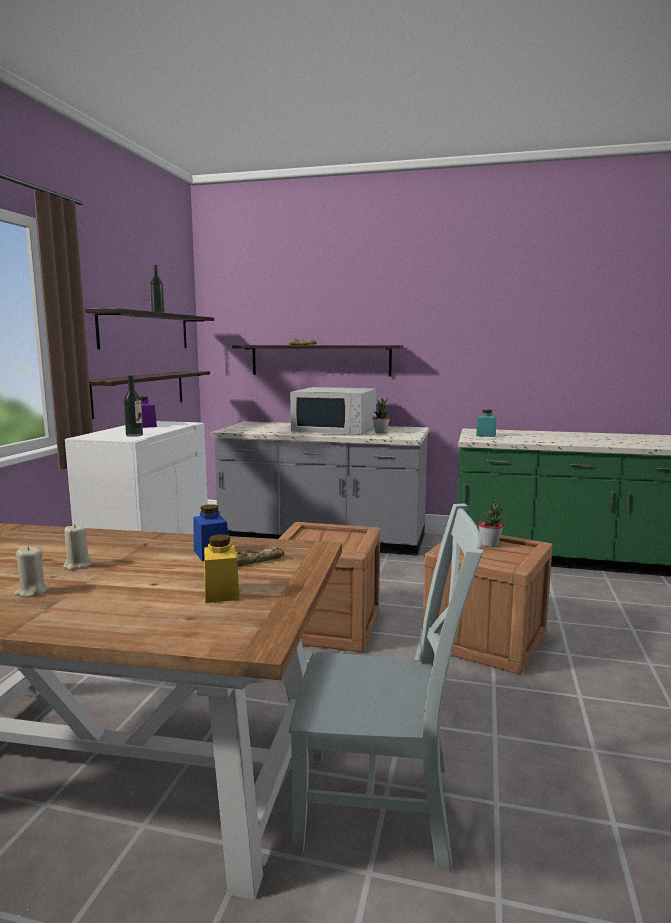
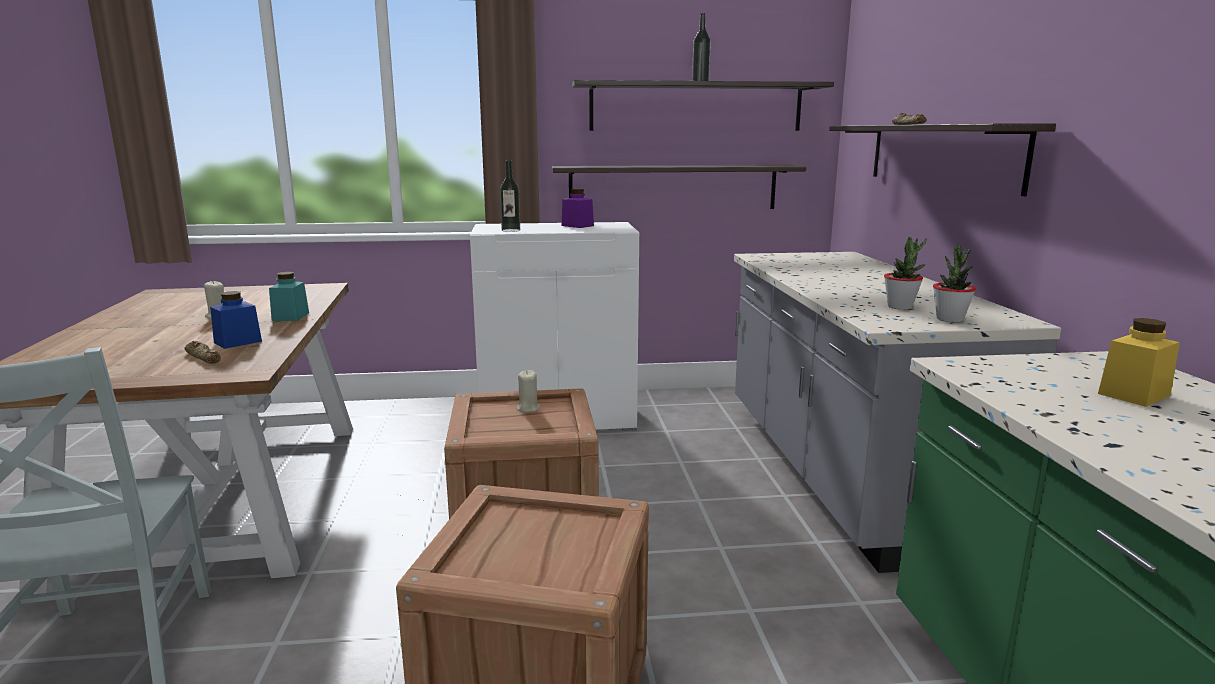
camera: 70 degrees right, 5 degrees up
(32, 592) = (156, 318): beige candle -> beige candle (527, 408)
(221, 593) = (115, 360): yellow jar -> yellow jar (1133, 395)
(335, 430) = (868, 286): white microwave -> none
(486, 435) = (1054, 373): turquoise jar -> turquoise jar (290, 317)
(489, 544) = (577, 541): potted plant -> potted plant (949, 319)

